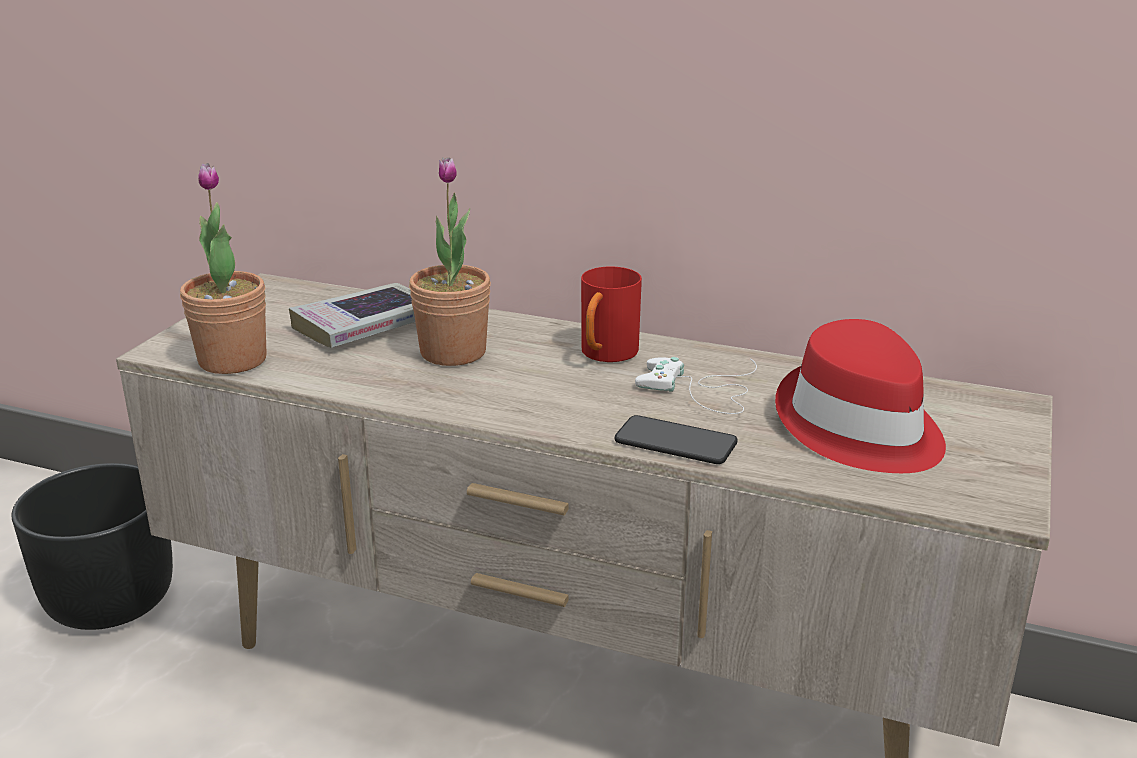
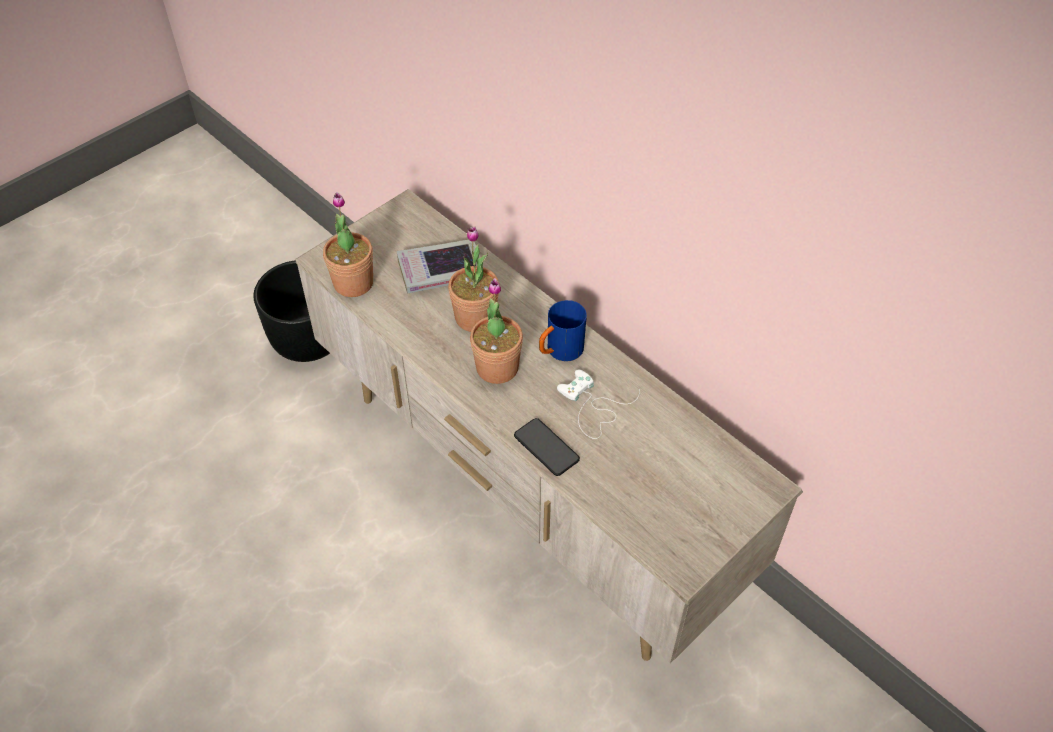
camera: 25 degrees right, 25 degrees up
(527, 388) = (497, 368): none -> potted plant
(605, 356) = (559, 352): red mug -> blue mug
(859, 428) = (657, 474): red hat -> none

